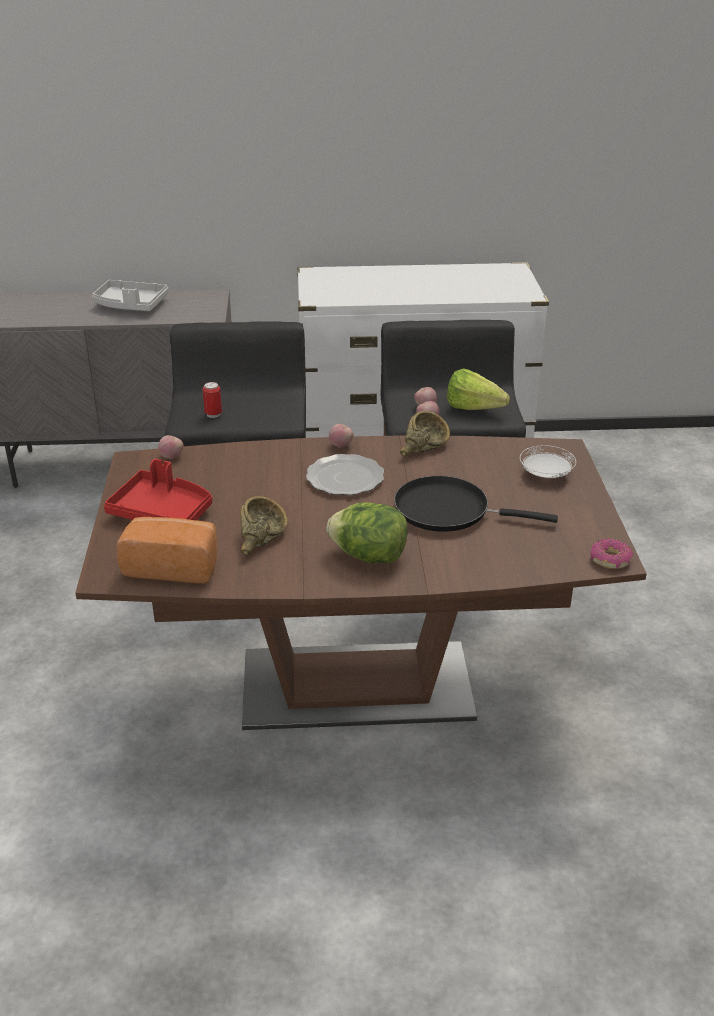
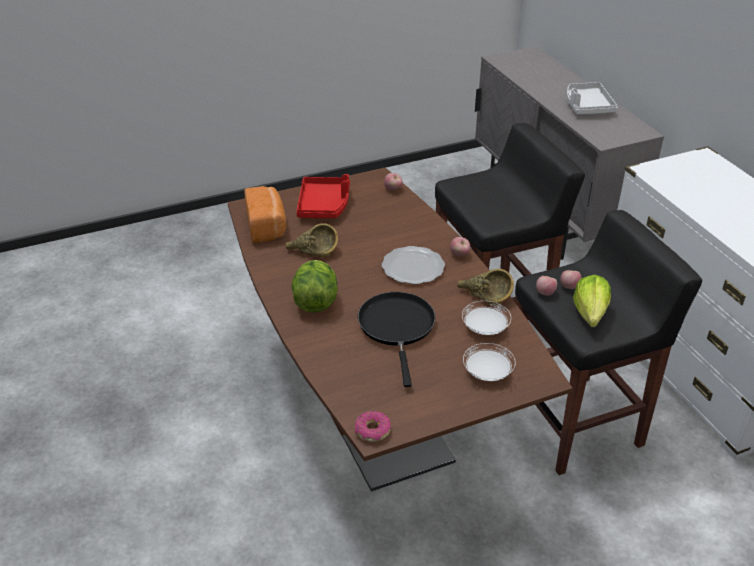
camera: 70 degrees right, 5 degrees up
(213, 414) = (473, 191): can -> none
(476, 460) = (485, 328): none -> white plate

